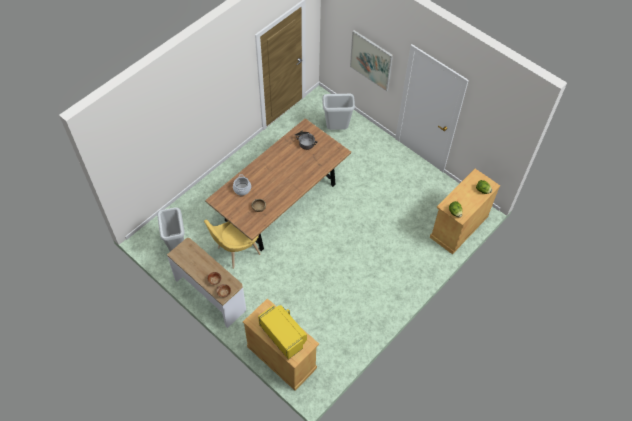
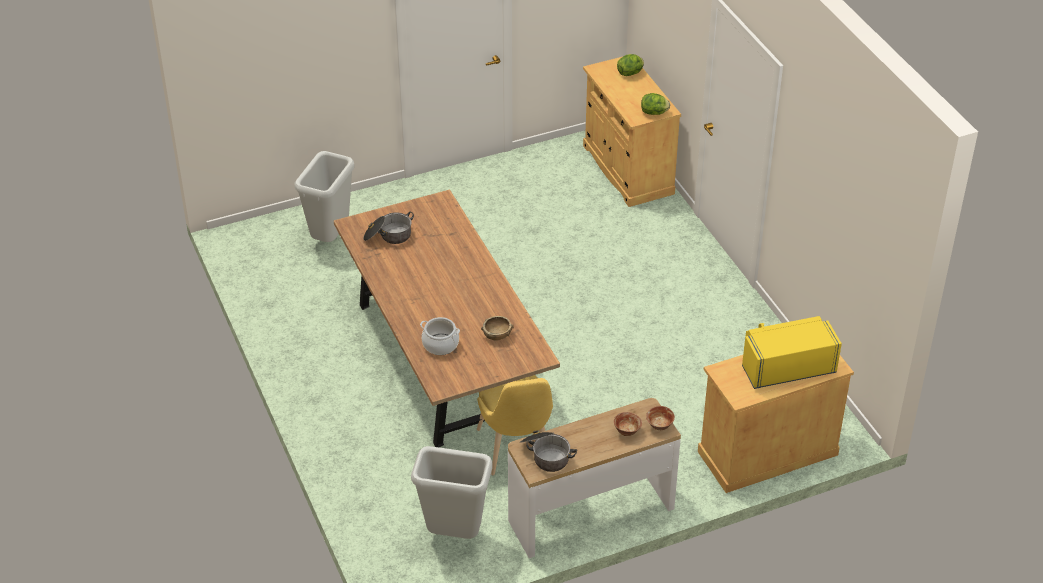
camera: 65 degrees left, 15 degrees down
(186, 254) = (546, 455): none -> cooking pot
(371, 60) = (319, 63): picture -> none

